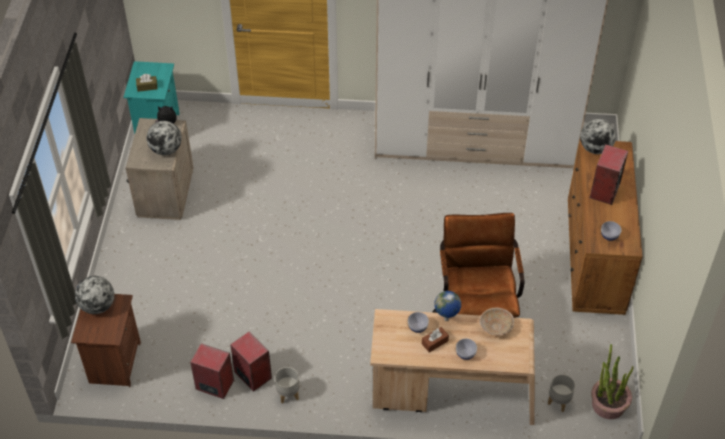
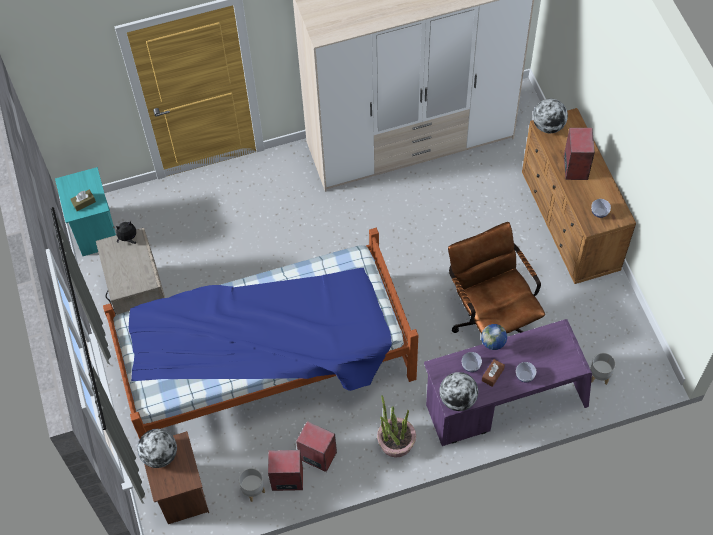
camera: 20 degrees left, 10 degrees up
(166, 149) = (141, 266): globe -> globe (457, 399)
(248, 284) = (268, 366): none -> bed
(288, 394) = (359, 462): grey planter -> grey planter (254, 490)
(452, 393) = (504, 404): beige desk -> purple desk
(495, 327) = (538, 339): beige bowl -> none
(608, 404) = (641, 362): potted plant -> potted plant (396, 442)

